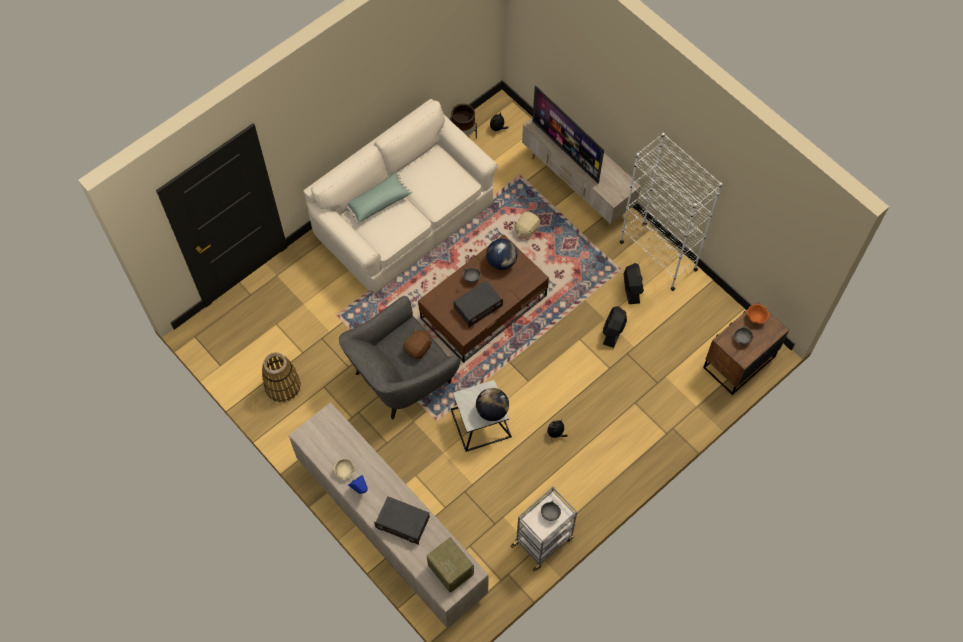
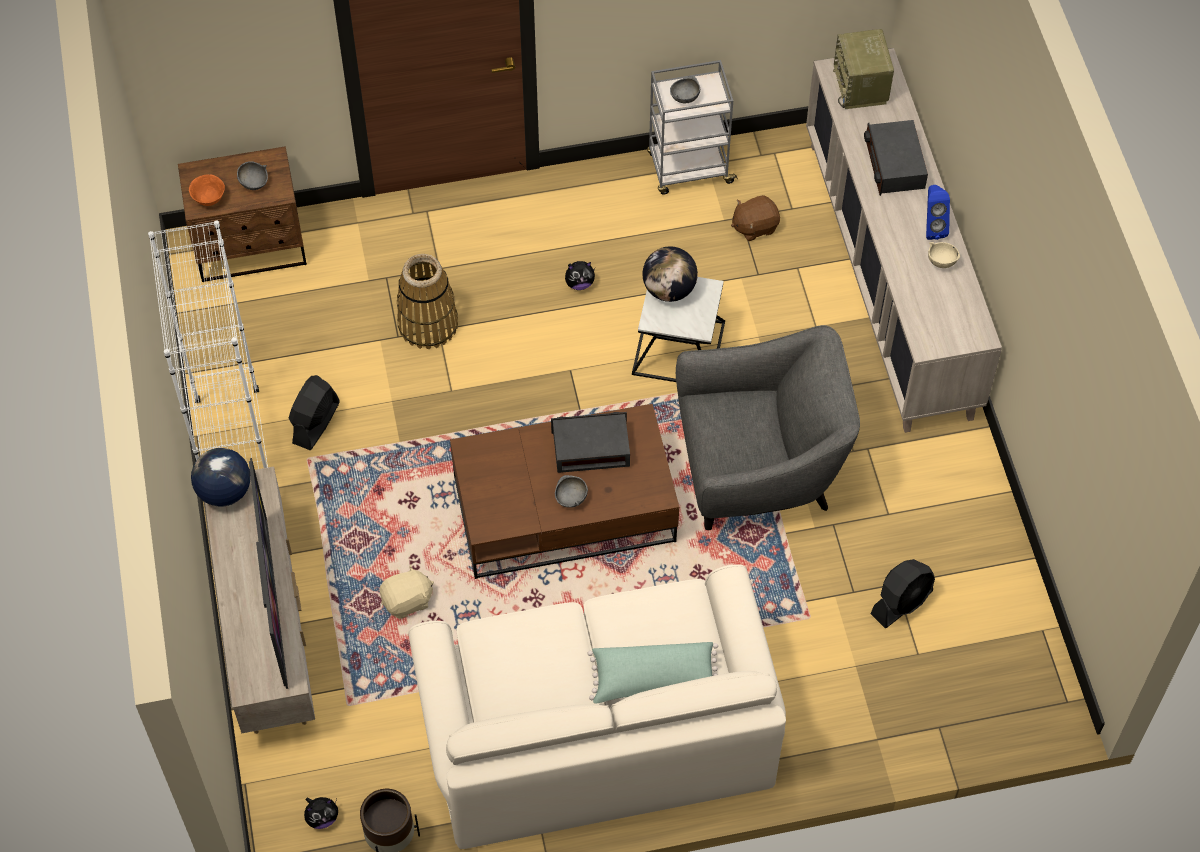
camera: 150 degrees left, 5 degrees down
(282, 385) = (953, 547): basket -> basket (428, 324)
(402, 523) = (894, 164): radio -> radio turned 150 degrees counterclockwise
(418, 348) = (725, 426): brown plush toy -> brown plush toy (754, 226)
(501, 261) = (506, 500): globe -> globe (224, 491)
(613, 331) = (393, 376): black fan -> black fan (902, 602)

